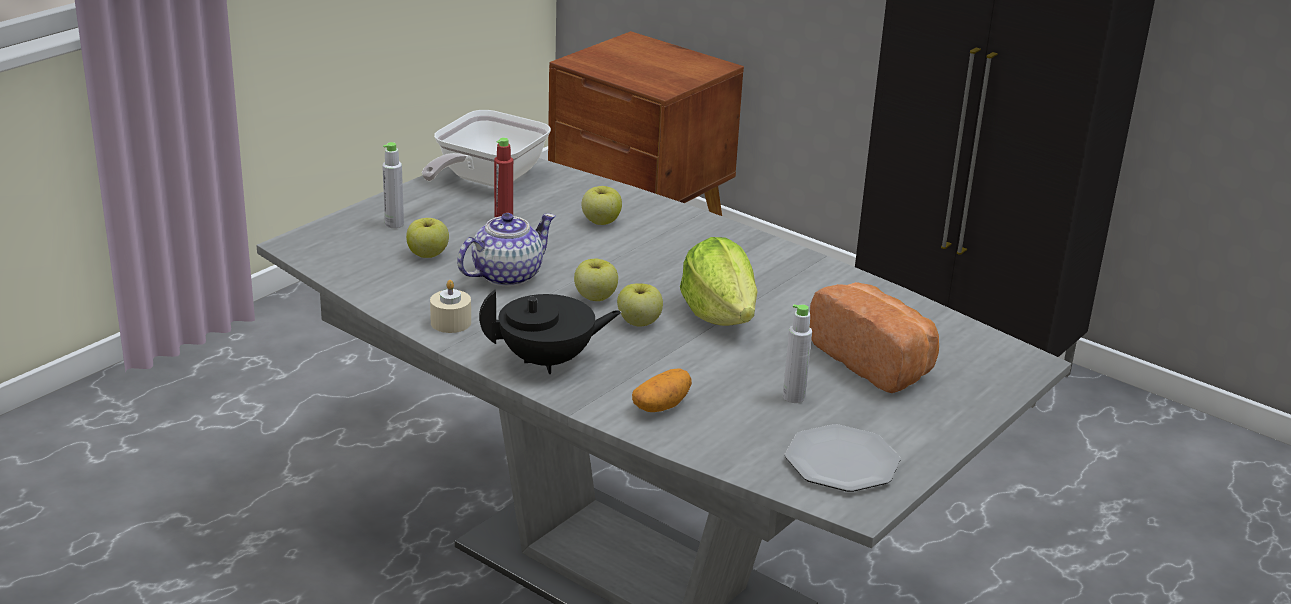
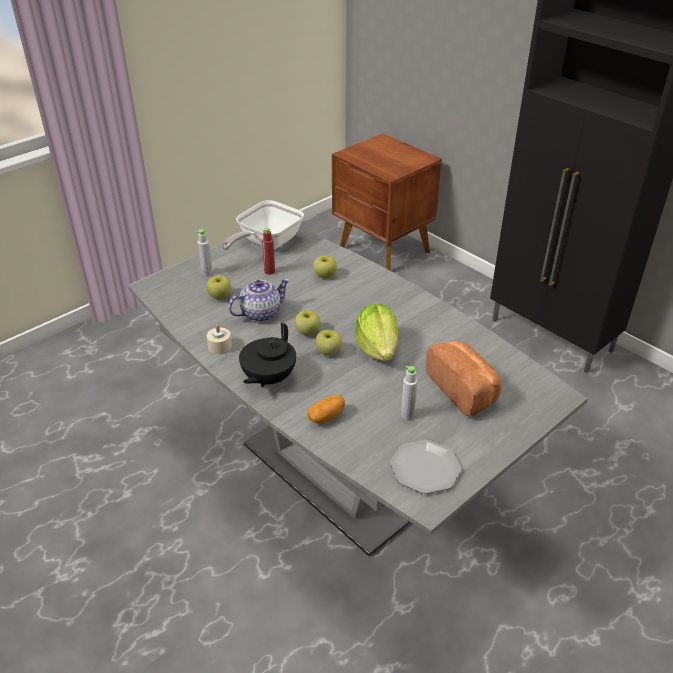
camera: 10 degrees right, 10 degrees up
(548, 361) = (268, 378): black teapot -> black teapot turned 120 degrees clockwise

